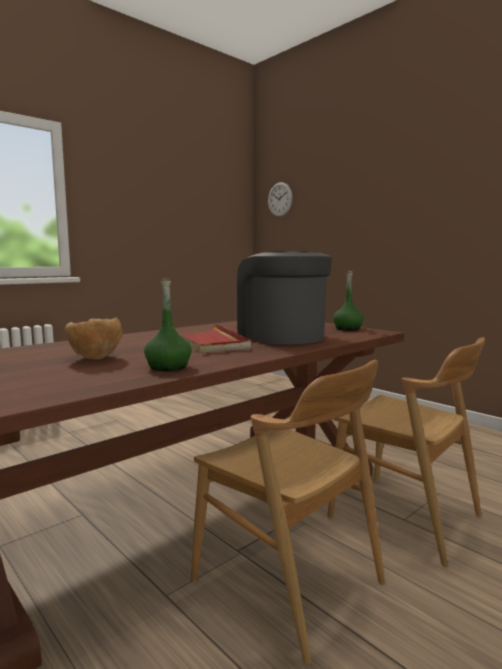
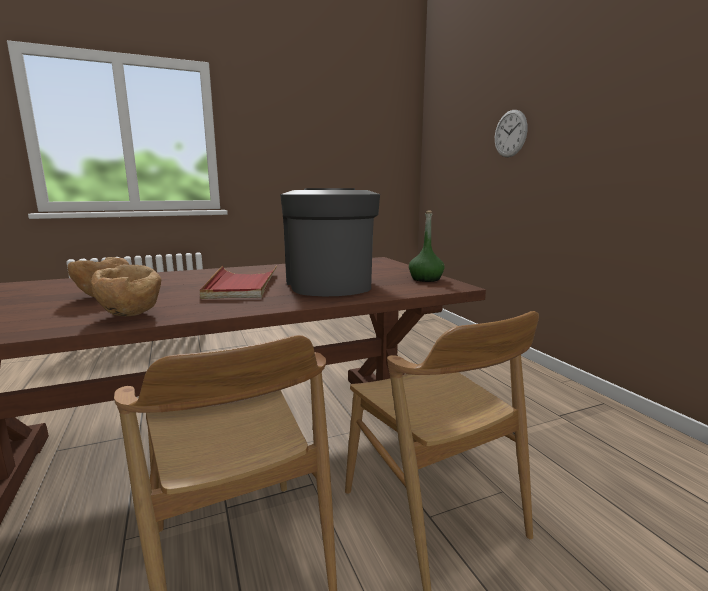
camera: 20 degrees right, 5 degrees up
(168, 367) = (132, 314): green bottle -> brown bowl
(280, 199) = (444, 126): wall clock -> wall clock (510, 133)

